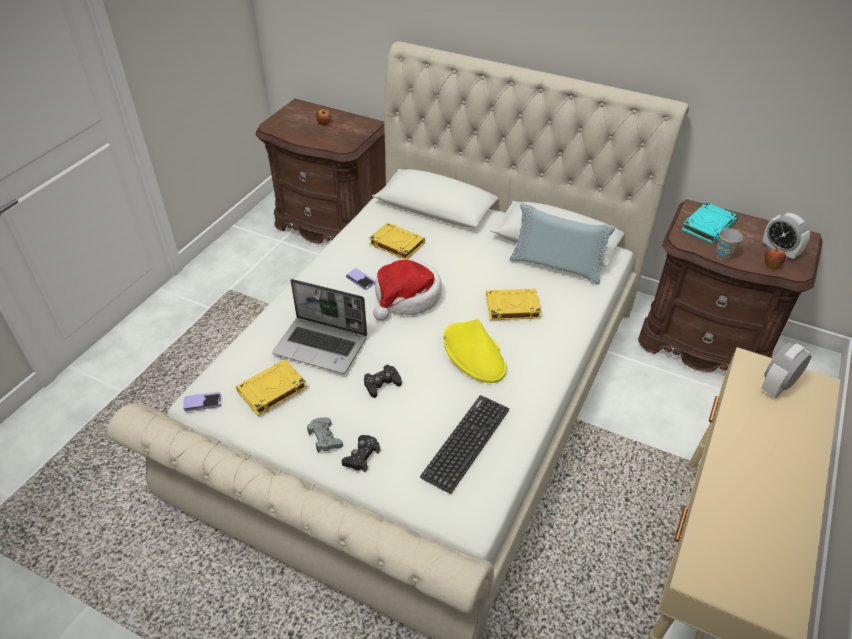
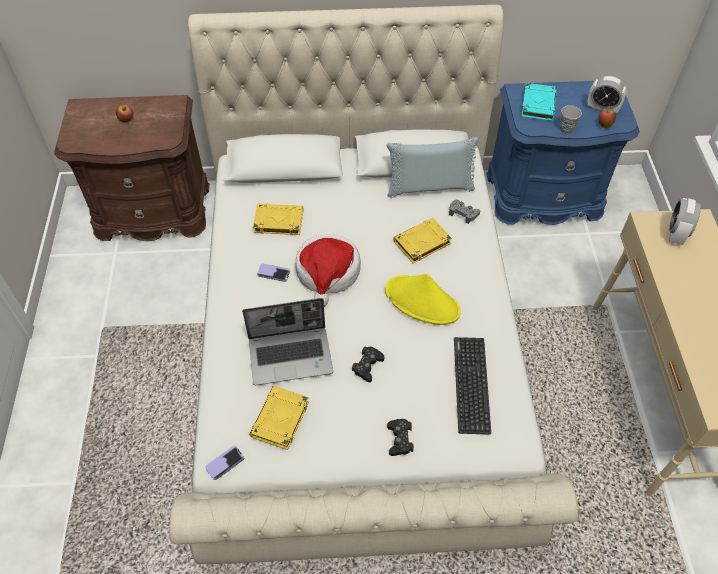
camera: 30 degrees left, 10 degrees up
(325, 438) = (358, 439): grey game controller -> grey game controller (463, 213)
(705, 344) = (546, 198): brown nightstand -> blue nightstand

